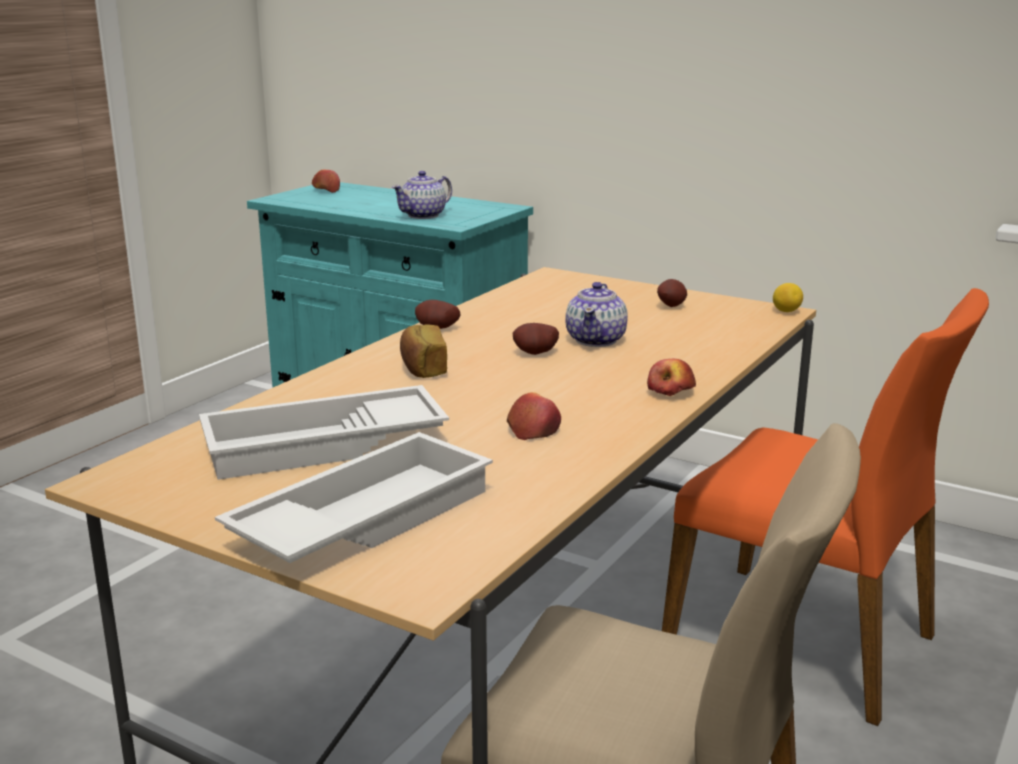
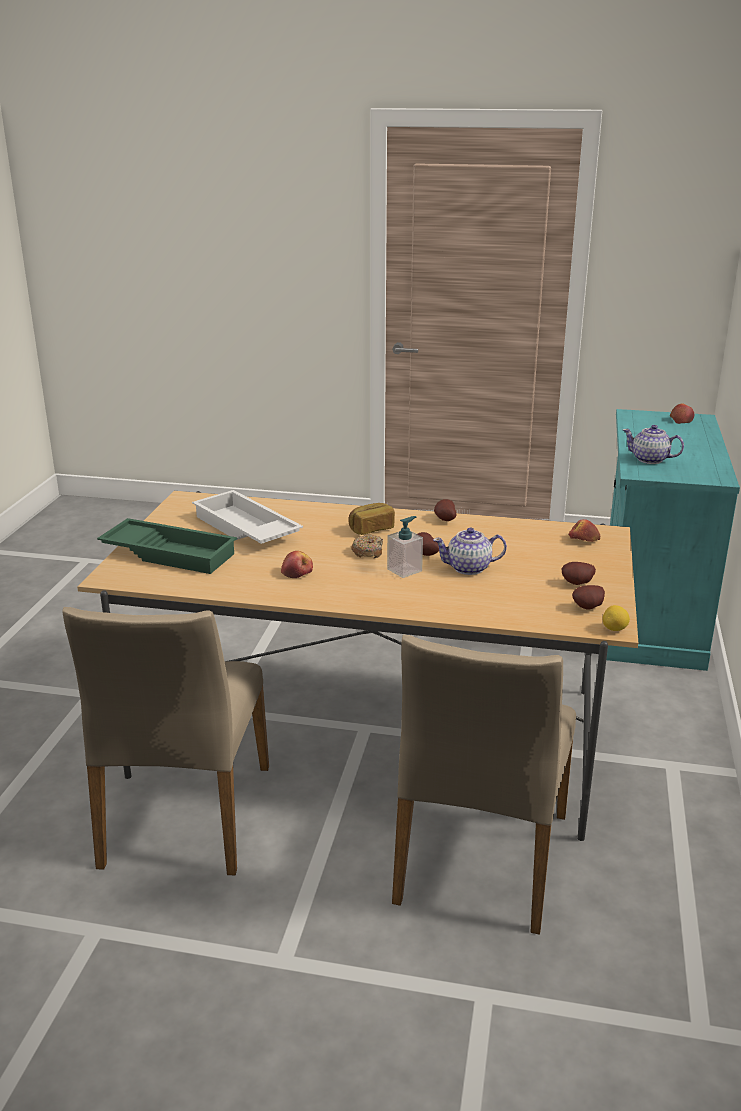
camera: 70 degrees right, 5 degrees up
(362, 517) = (171, 553): white tray -> green tray
(499, 380) = (368, 552): none -> donut
(576, 369) = (404, 570): none -> soap dispenser
(671, 392) = (386, 603): apple -> apple (583, 540)
(733, 312) = (589, 608): none -> potato
(803, 641) = (479, 858): orange chair -> beige chair

